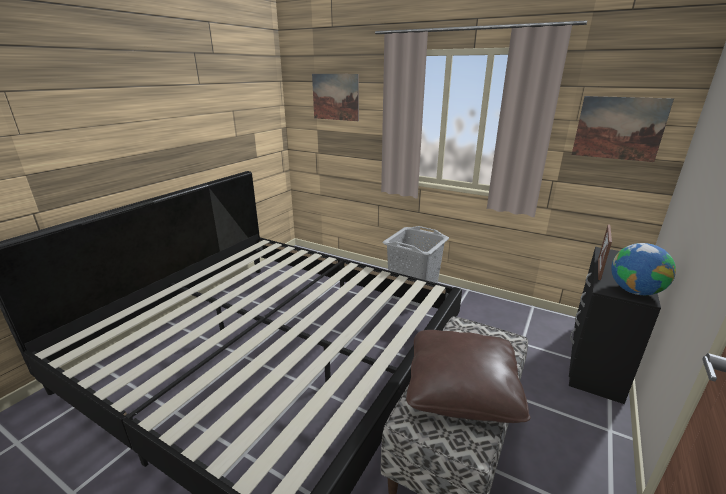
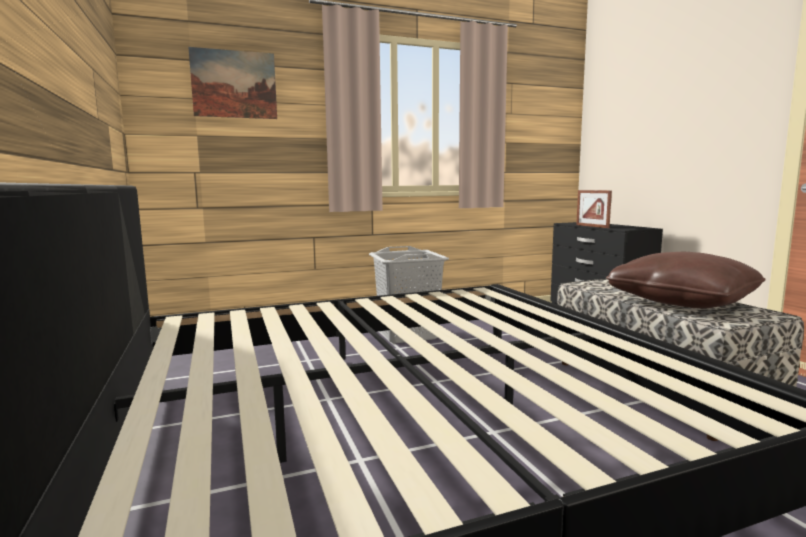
camera: 50 degrees left, 15 degrees down
(618, 128) = (541, 119): picture -> none
(634, 291) = (634, 227): globe -> none

